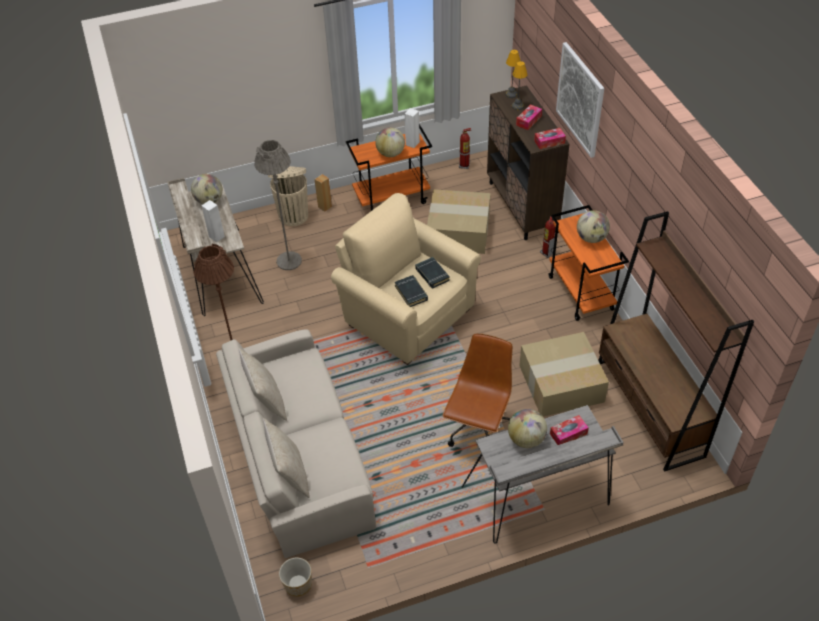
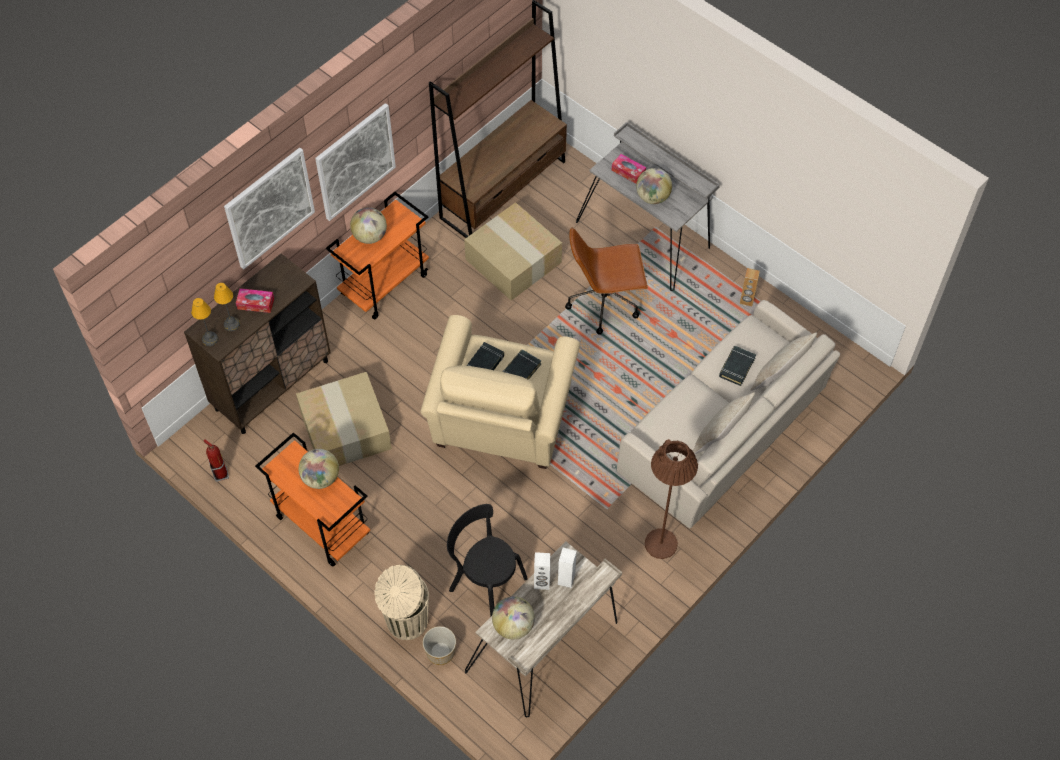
camera: 120 degrees left, 10 degrees up
(289, 261) = (485, 581): grey floor lamp -> black chair
(297, 584) = (840, 364): planter -> planter (440, 652)
(321, 446) = (736, 367): none -> black book
(324, 206) = (372, 594): brown speaker -> brown speaker (746, 301)
(412, 143) = (290, 464): white speaker -> white speaker (542, 583)
(547, 253) = (338, 334): fire extinguisher -> none
(549, 142) = (287, 271): tissue box -> none
(622, 178) = (355, 161): none -> picture

